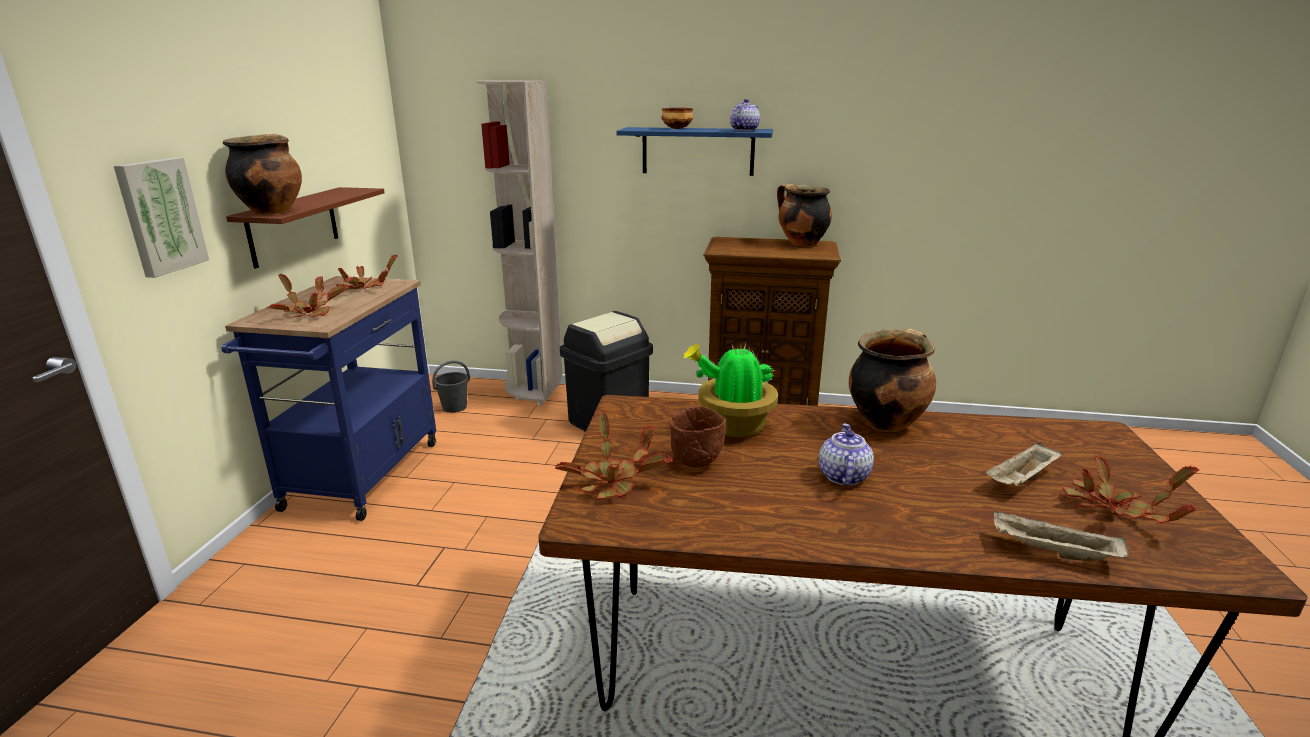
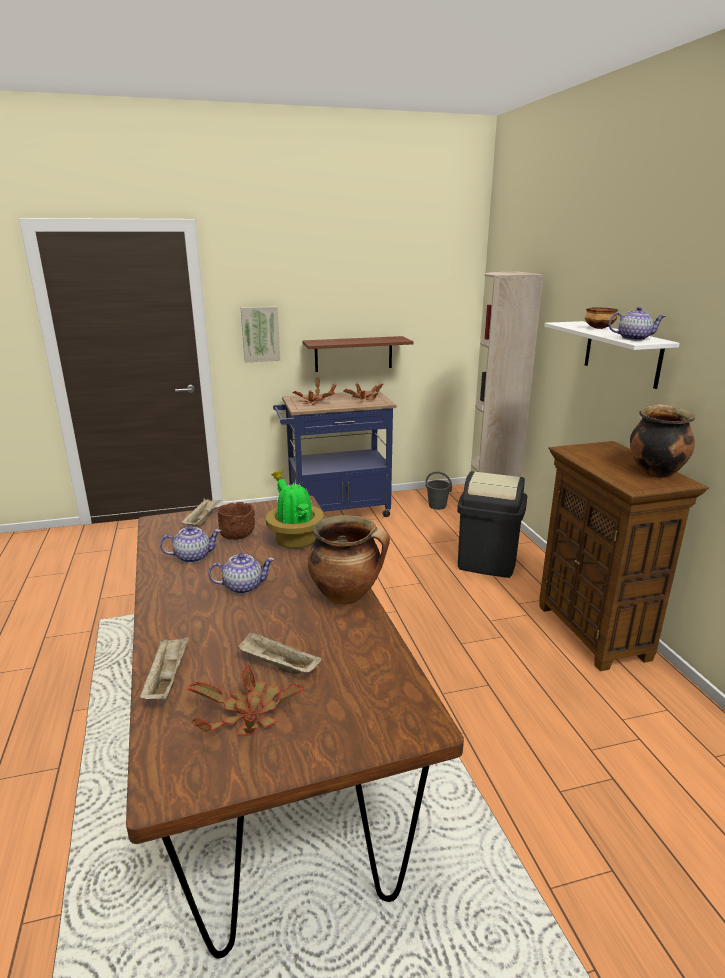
camera: 65 degrees right, 0 degrees up
(272, 211) = (321, 342): cooking pot -> none
(613, 480) = (202, 520): potted plant -> beige tray
(698, 151) = (622, 353): blue shelf -> white shelf
(736, 502) = (193, 557): none -> teapot

